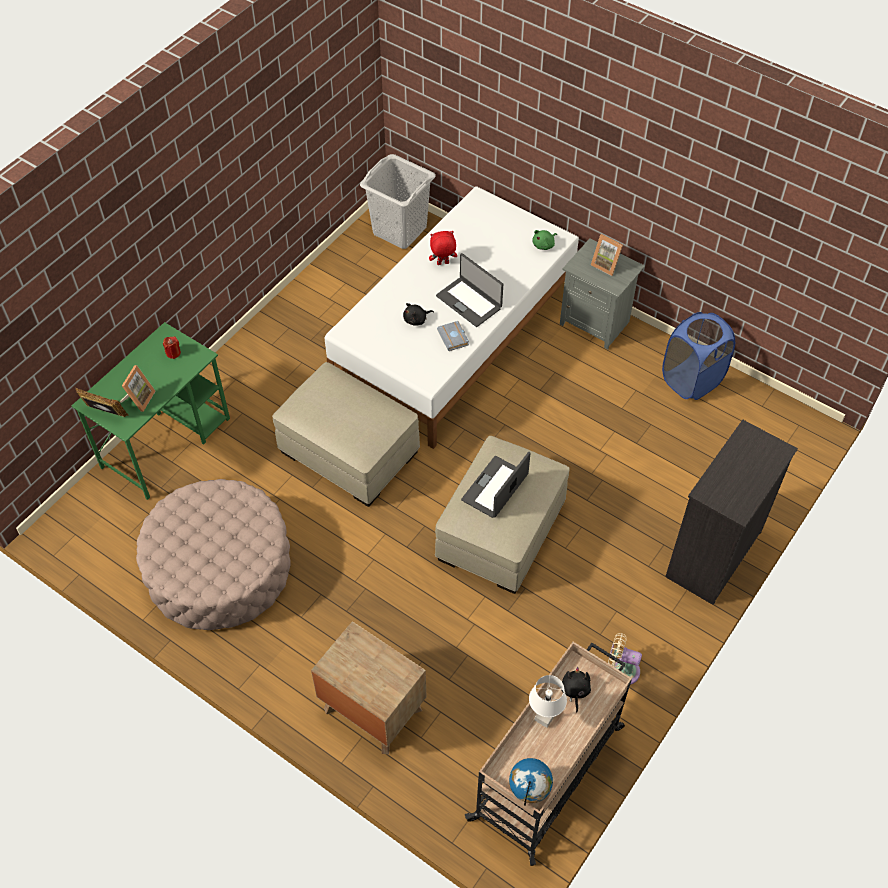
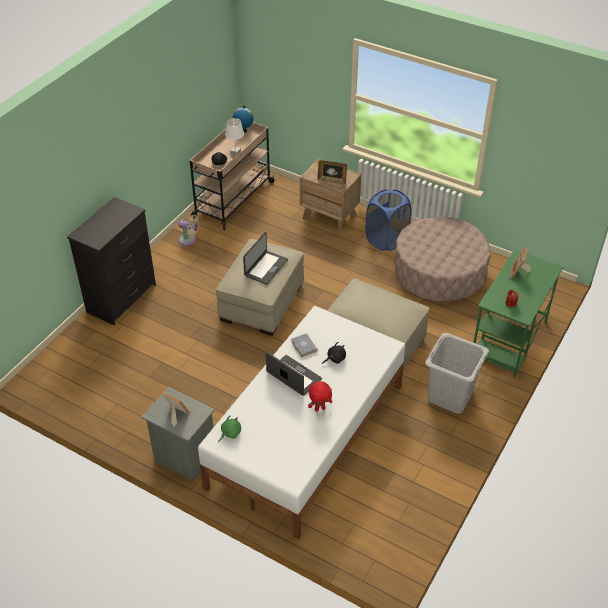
camera: 175 degrees right, 10 degrees down
(105, 414) = (536, 263): picture frame -> picture frame (332, 180)
(399, 230) = (374, 546): grey laundry basket -> grey laundry basket (450, 396)
(691, 380) = (110, 413): blue laundry basket -> blue laundry basket (386, 240)

